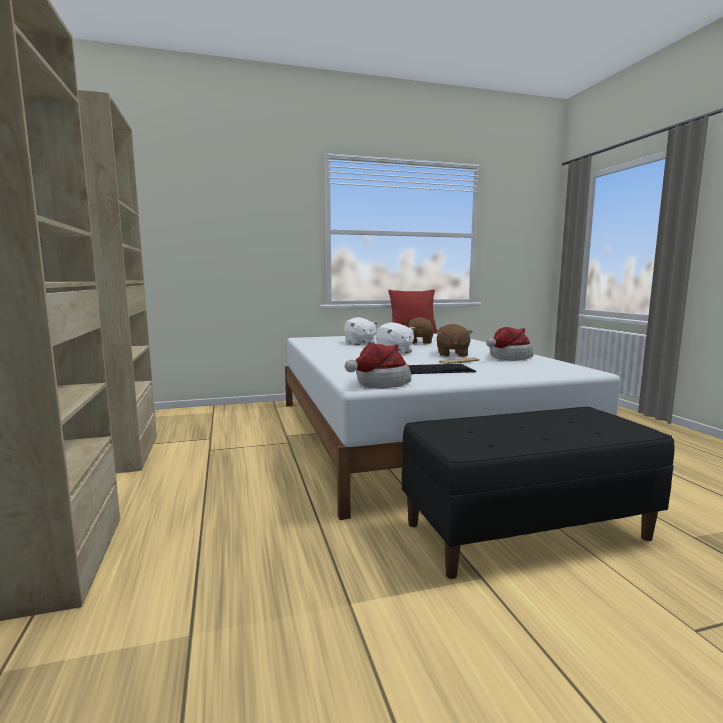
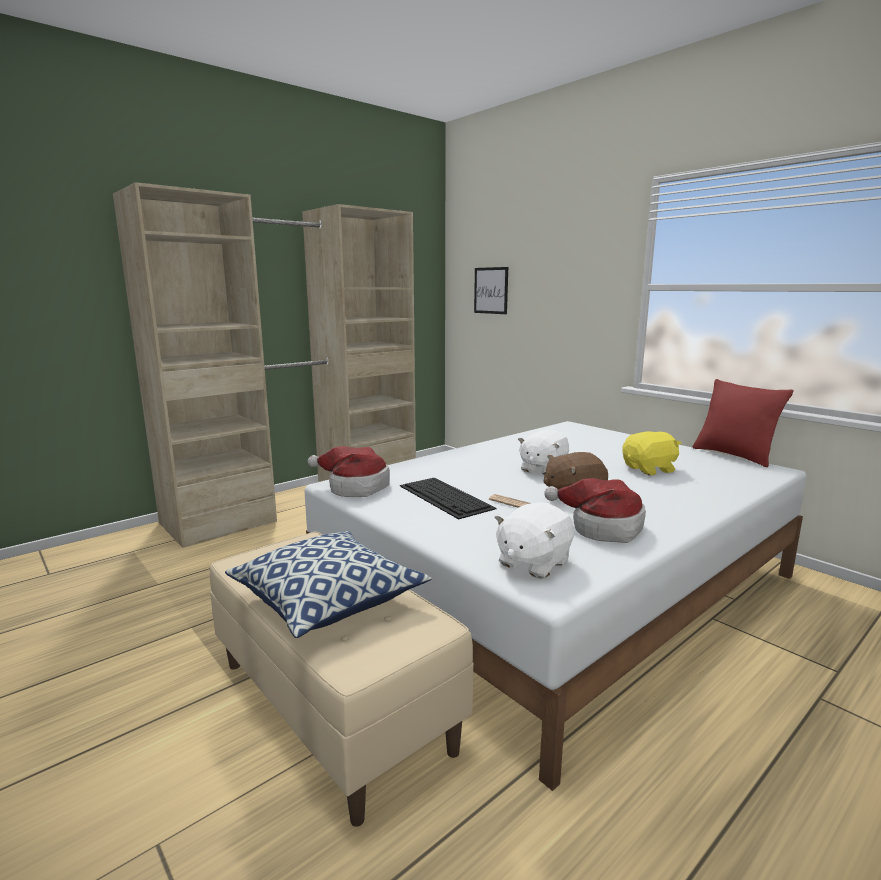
camera: 65 degrees right, 5 degrees up
(162, 230) = (491, 290): none -> picture
(359, 343) = (579, 448): white plush toy -> white plush toy (533, 562)
(419, 342) = (650, 469): brown plush toy -> yellow plush toy
(526, 530) = (334, 705): black bench -> beige bench
(547, 429) = (328, 600): none -> pillow

